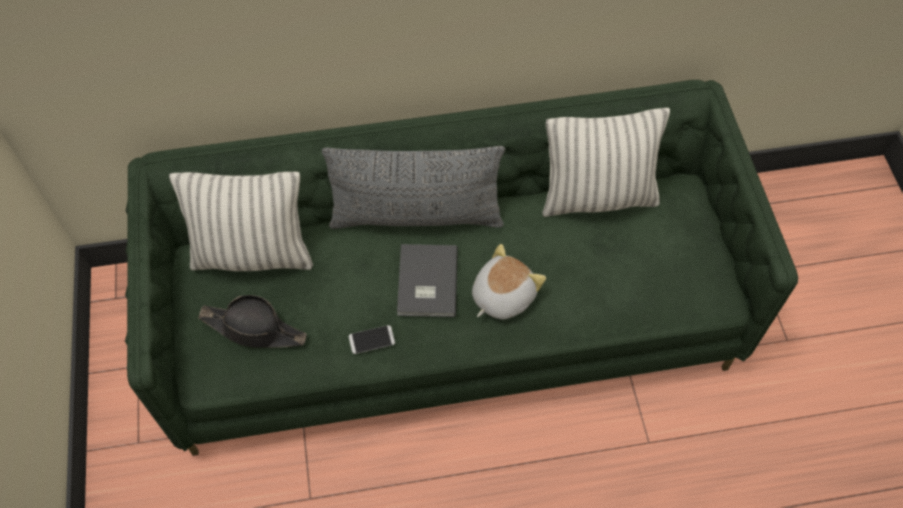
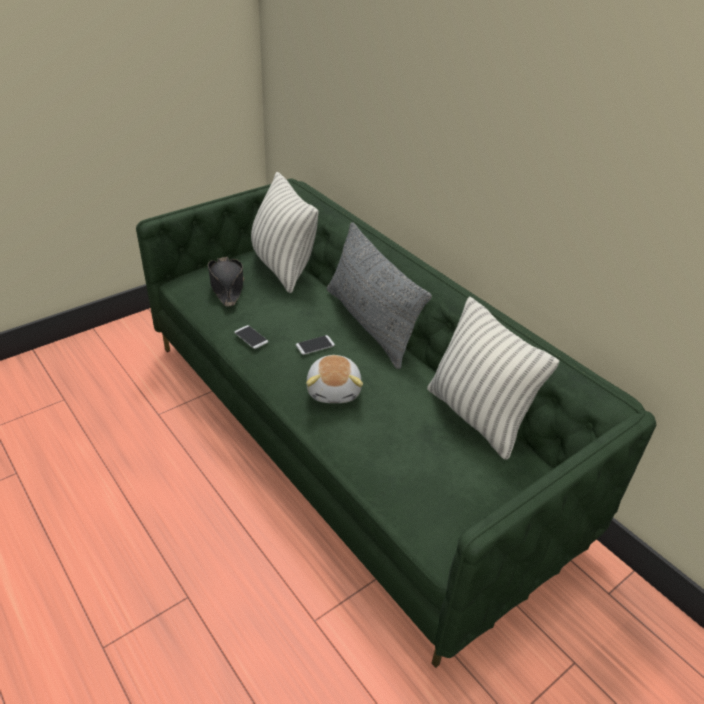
camera: 60 degrees right, 20 degrees down
(425, 283) = (315, 345): grey book -> phone
(501, 295) = (334, 390): plush toy -> plush toy turned 75 degrees clockwise

